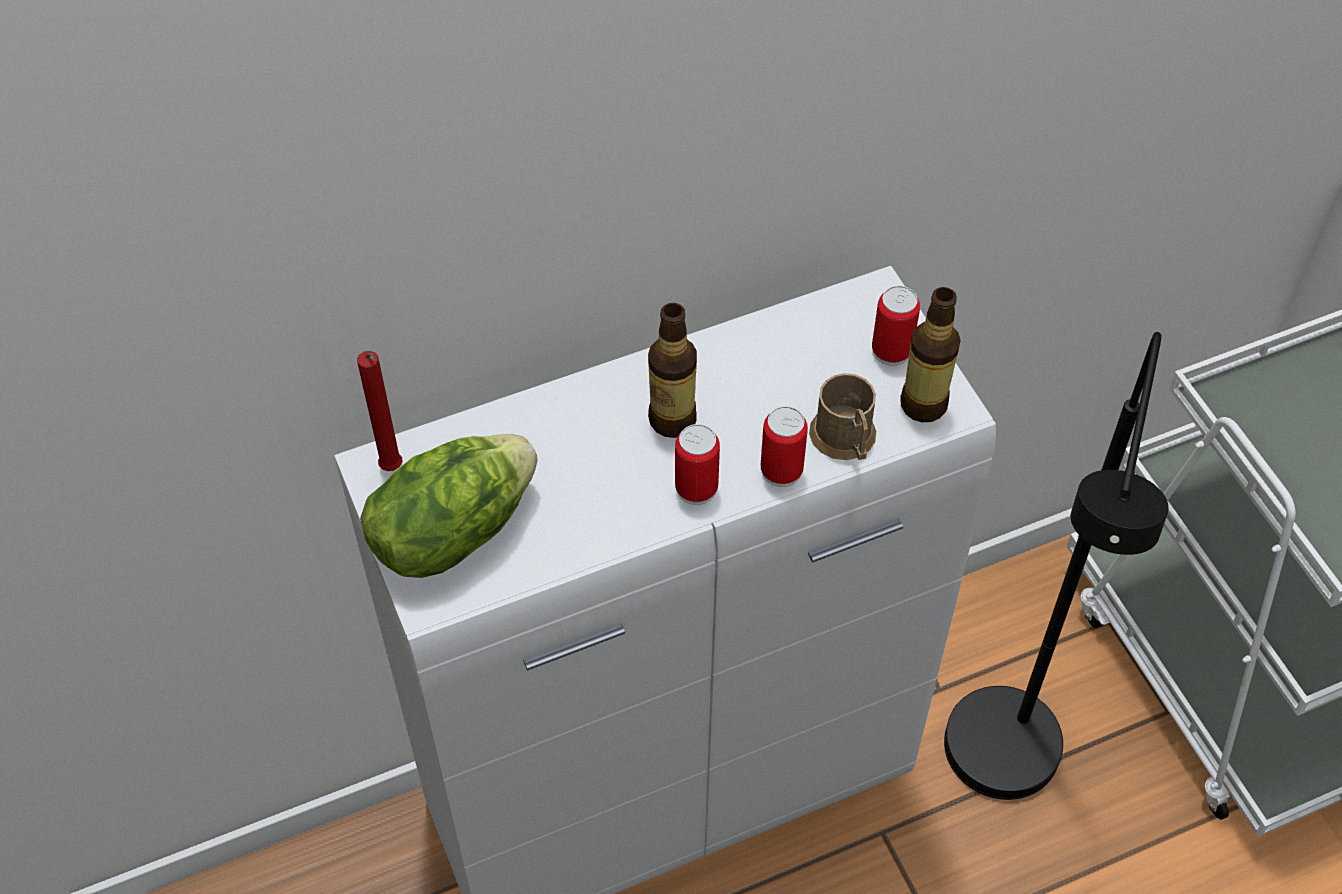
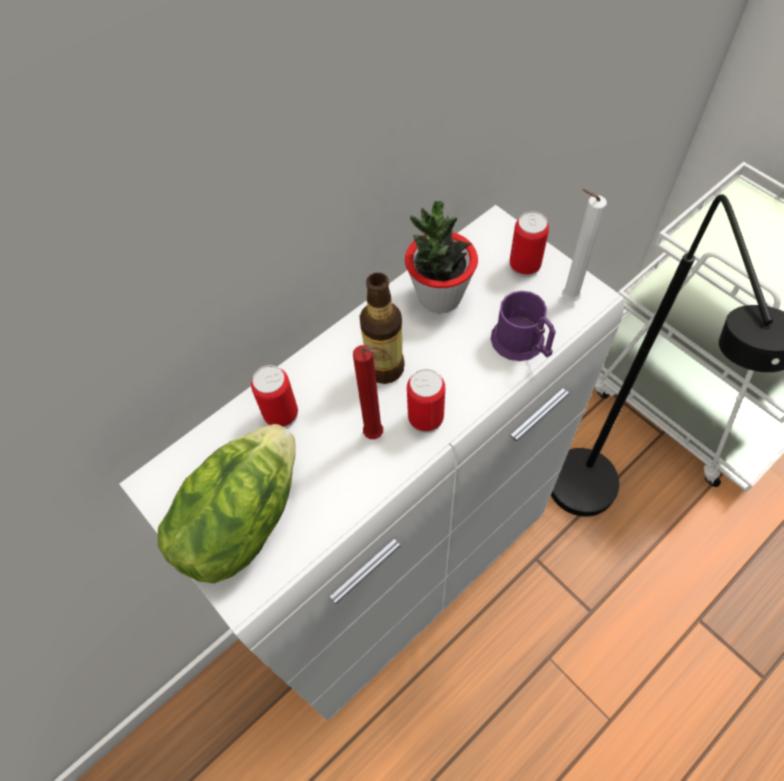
camera: 15 degrees left, 5 degrees up
(393, 470) = (173, 481): red candle -> red candle (376, 436)
(771, 357) = (439, 297): none -> potted plant
(781, 470) = (485, 382): can -> can (281, 414)
(846, 441) = (522, 344): brown mug -> purple mug
(923, 404) = (566, 299): bottle -> white candle

